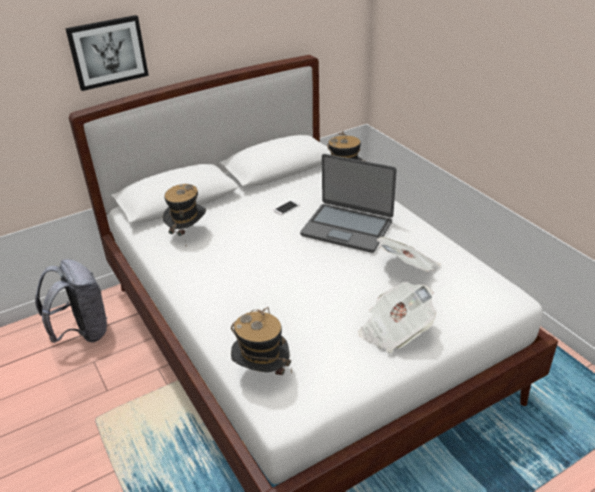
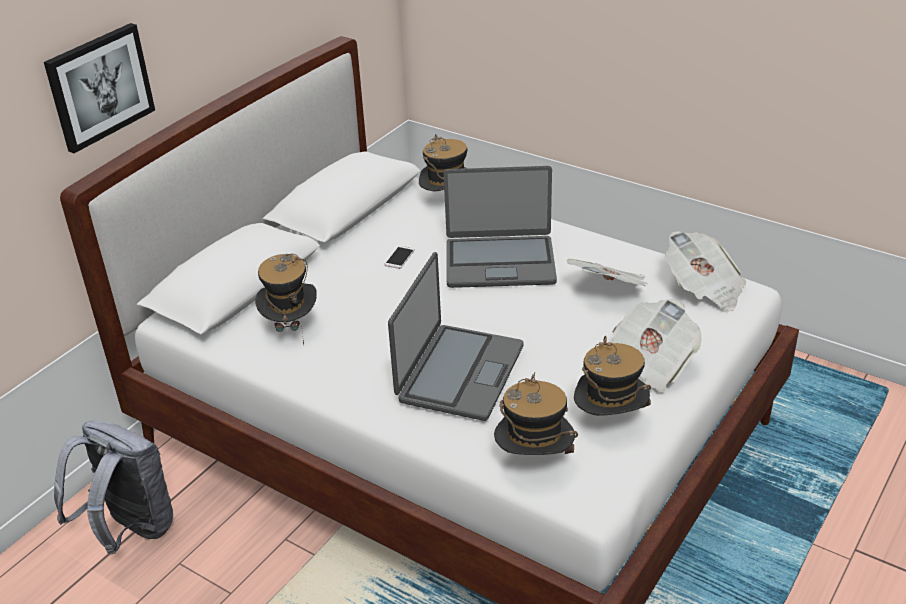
camera: 25 degrees left, 0 degrees up
(262, 294) = (459, 373): none -> laptop
(336, 363) = (610, 423): none -> hat
(479, 287) = (704, 289): none -> newspaper

